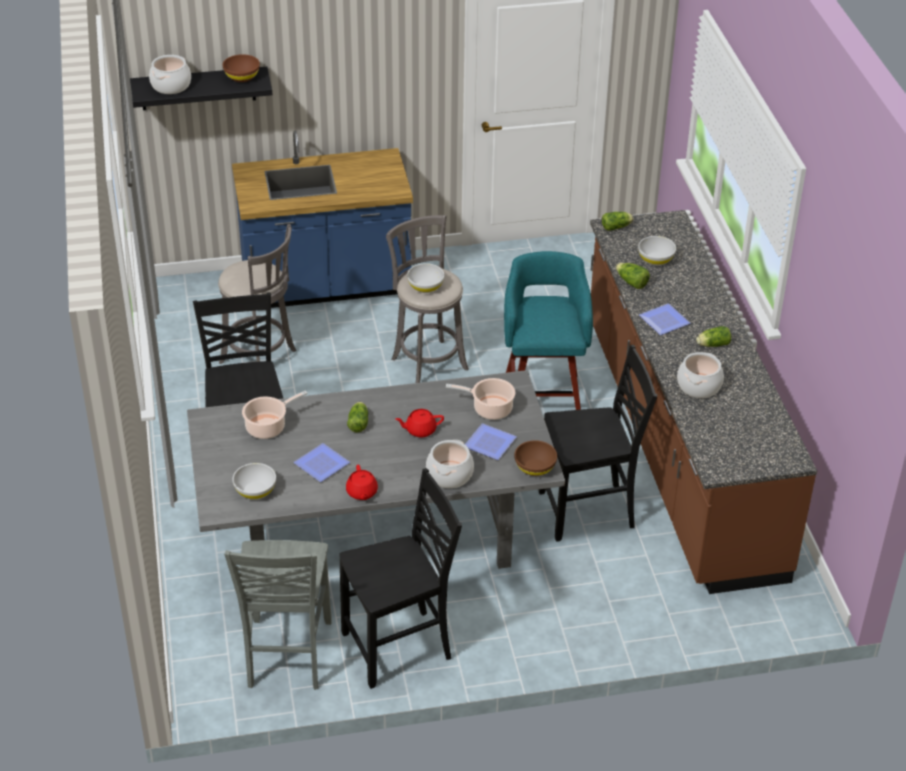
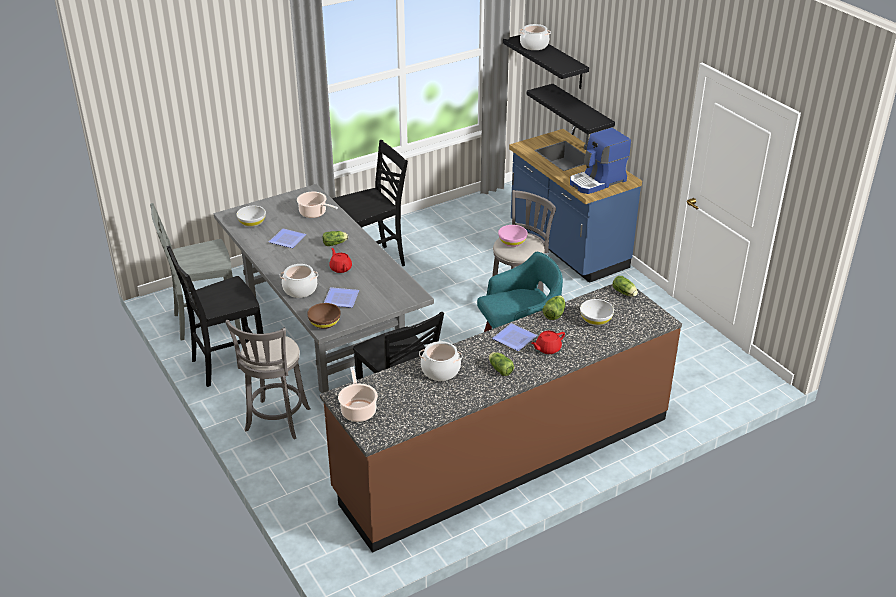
camera: 70 degrees right, 5 degrees down
(242, 77) = (566, 62): brown bowl -> none
(261, 358) = (472, 242): grey stool -> grey stool (276, 422)
(264, 128) = (582, 114): none -> black shelf
(362, 492) = (267, 260): red teapot -> red teapot (547, 349)
(380, 177) = (597, 182): none -> coffee machine
(400, 647) = (227, 364): black chair -> black chair turned 105 degrees clockwise
(425, 287) = (512, 242): white bowl -> pink bowl
(489, 408) = (379, 291): cooking pot -> cooking pot (358, 410)

